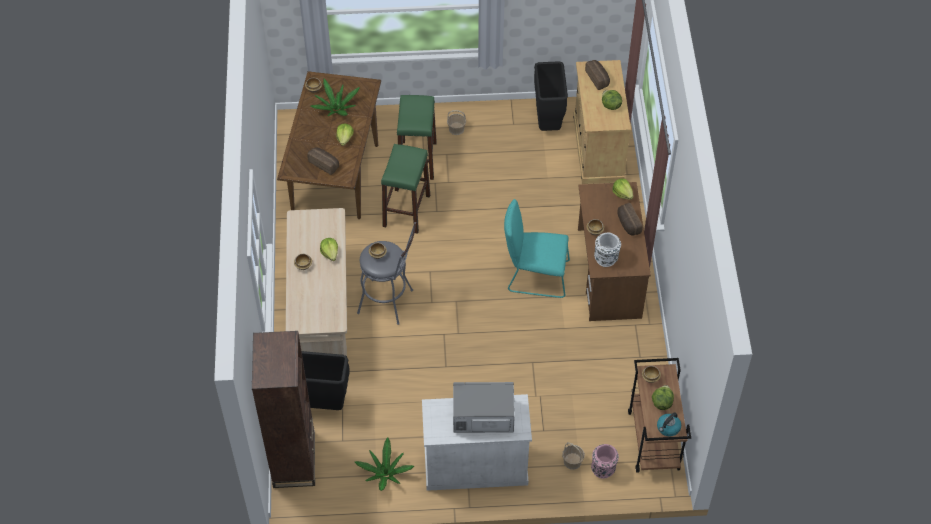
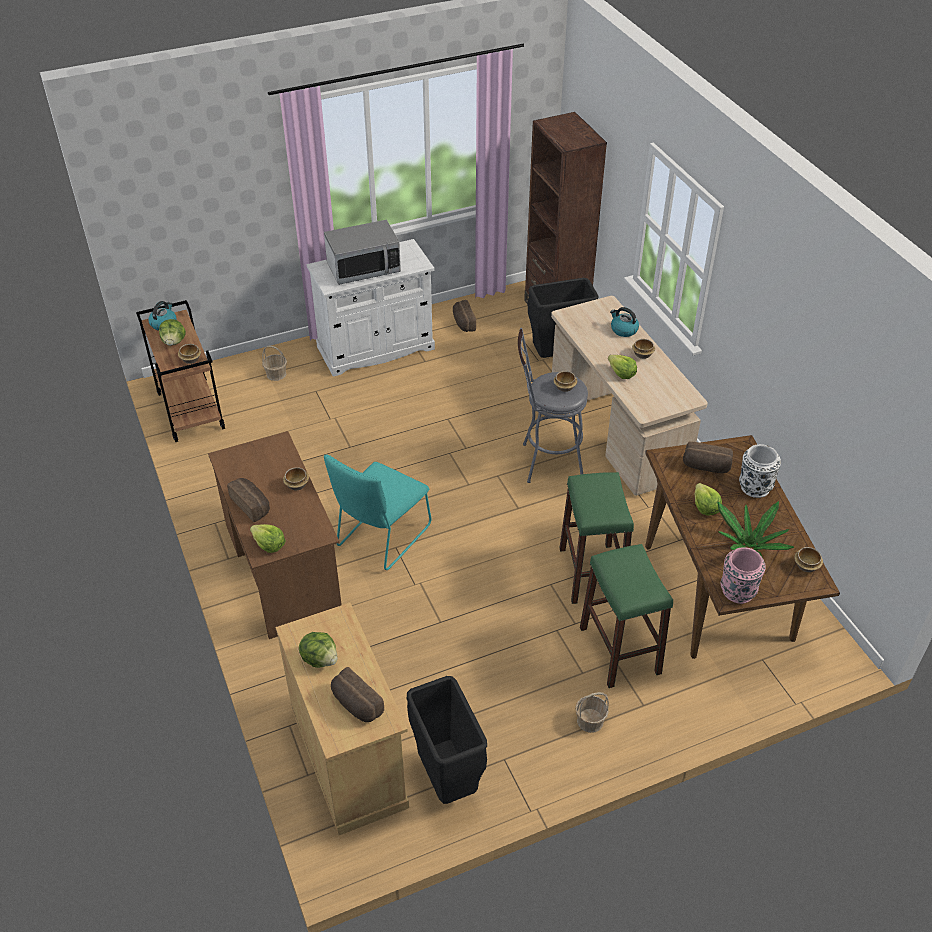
camera: 160 degrees right, 10 degrees down
(301, 294) = (623, 330): none -> kettle
(385, 473) = (463, 323): potted plant -> bread
(535, 276) = (381, 538): turquoise chair -> turquoise chair turned 135 degrees clockwise
(603, 469) = (241, 375): pink vase -> pink vase (737, 592)
(606, 259) = (272, 456): white vase -> white vase (754, 487)

